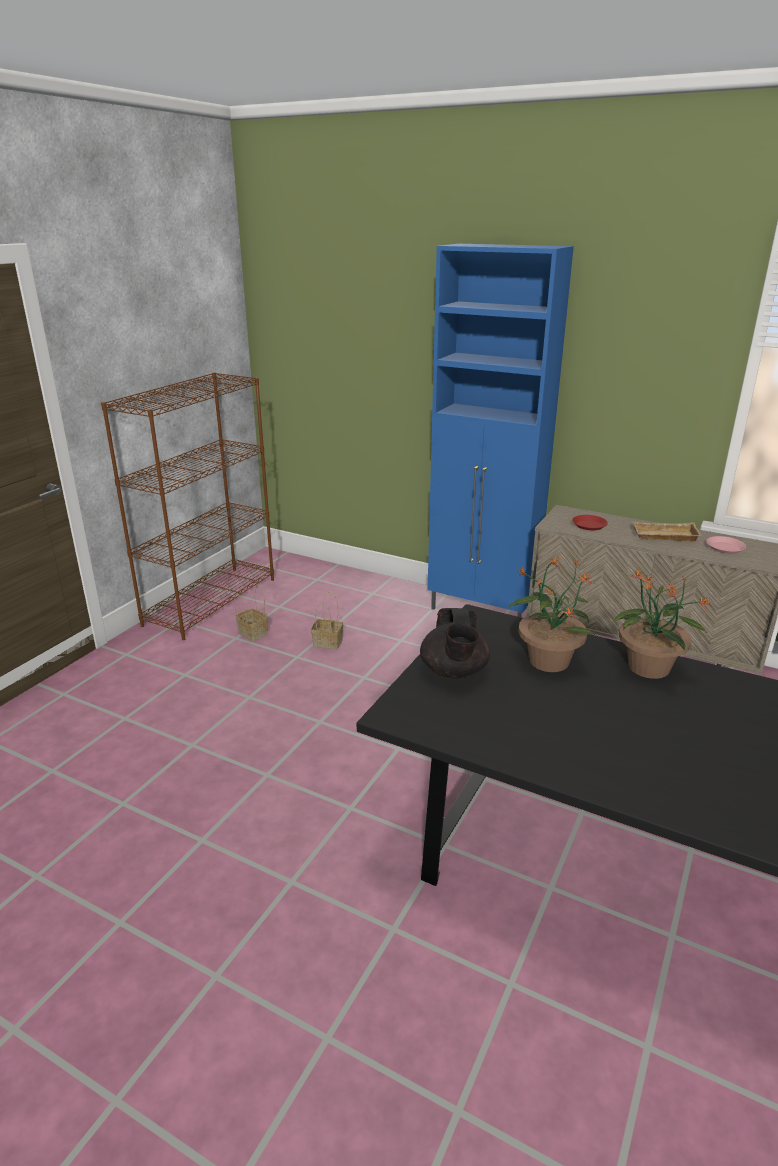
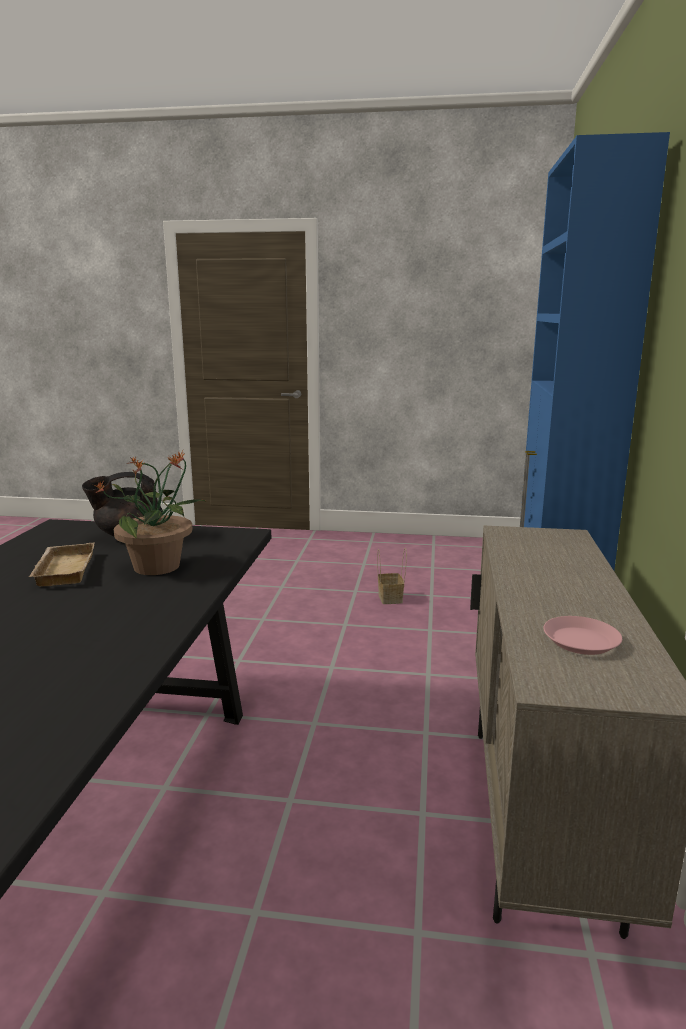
camera: 70 degrees right, 10 degrees down
(211, 601) = (412, 544): brown bookcase -> none
(252, 633) = (376, 567): basket -> none
(589, 525) = (534, 549): red plate -> none
(649, 668) = (151, 613): potted plant -> none
(664, 536) = (563, 593): beige tray -> beige tray (62, 570)

